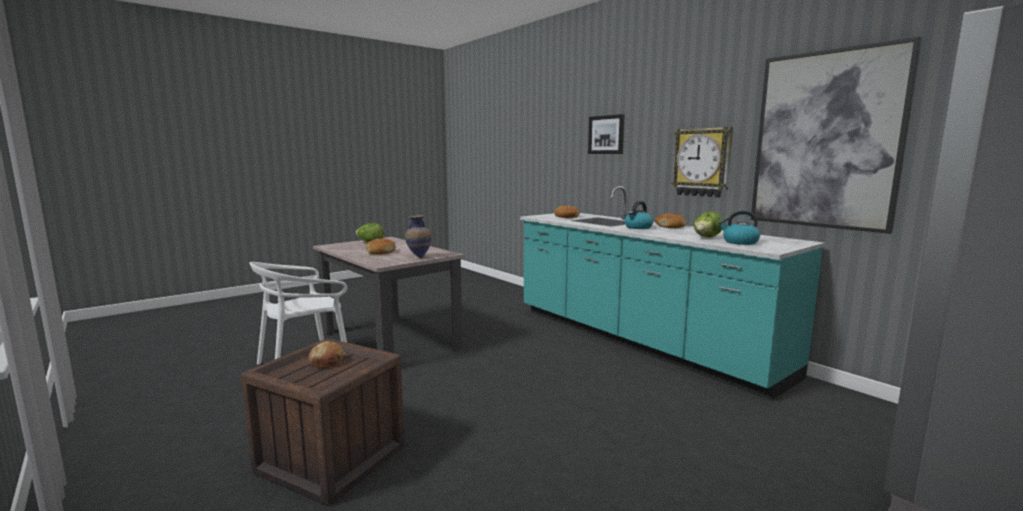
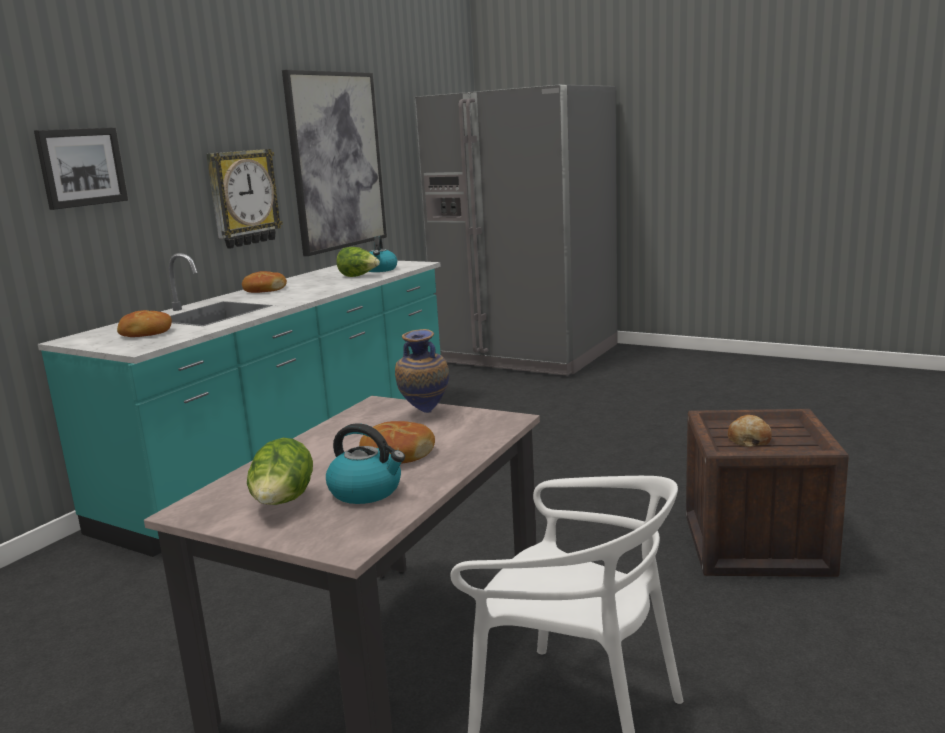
camera: 110 degrees left, 5 degrees up
(638, 227) = (282, 296): kettle -> kettle (367, 491)

